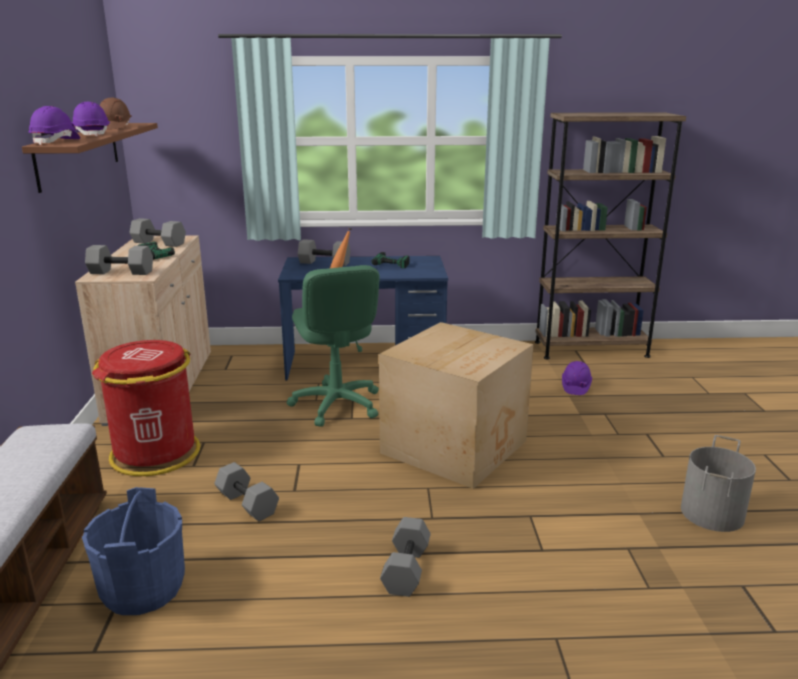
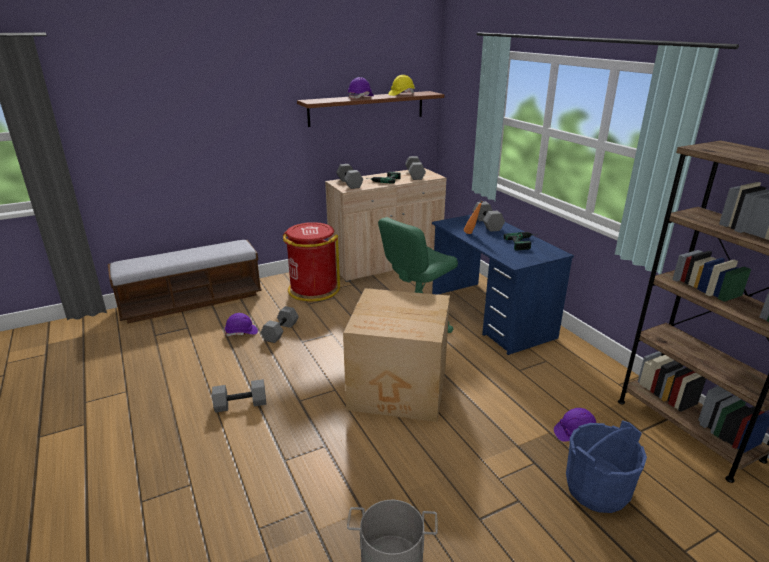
camera: 65 degrees right, 5 degrees up
(56, 142) = (318, 100): purple hard hat -> purple hard hat (241, 332)
(115, 127) = (401, 94): brown hard hat -> yellow hard hat
(142, 588) = (199, 330): blue bucket -> blue bucket (596, 489)

